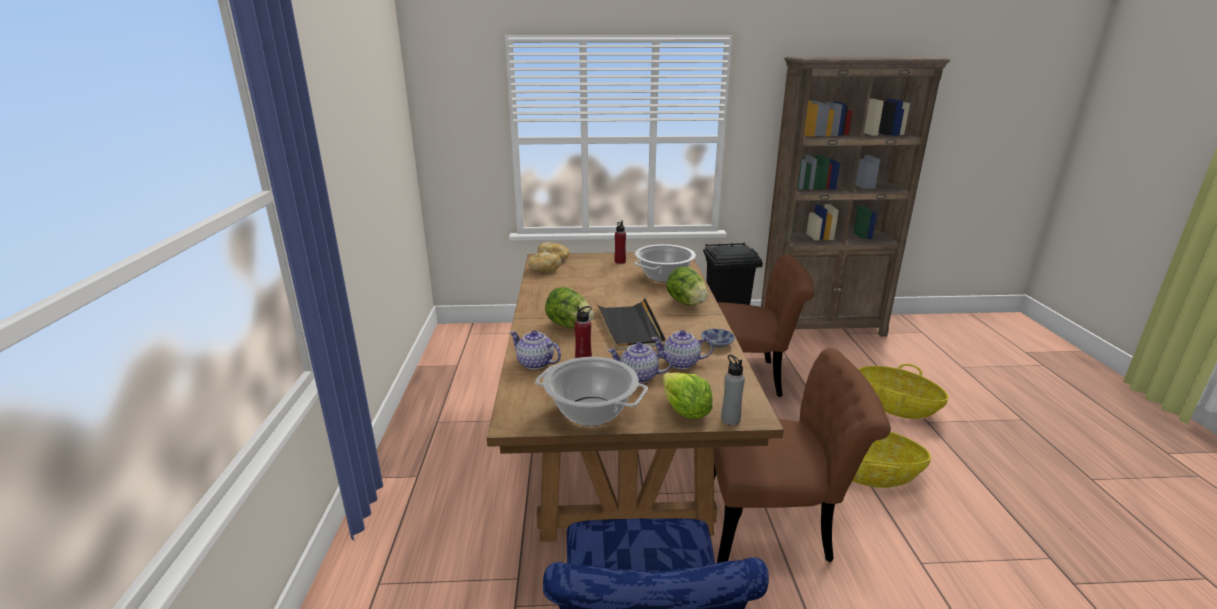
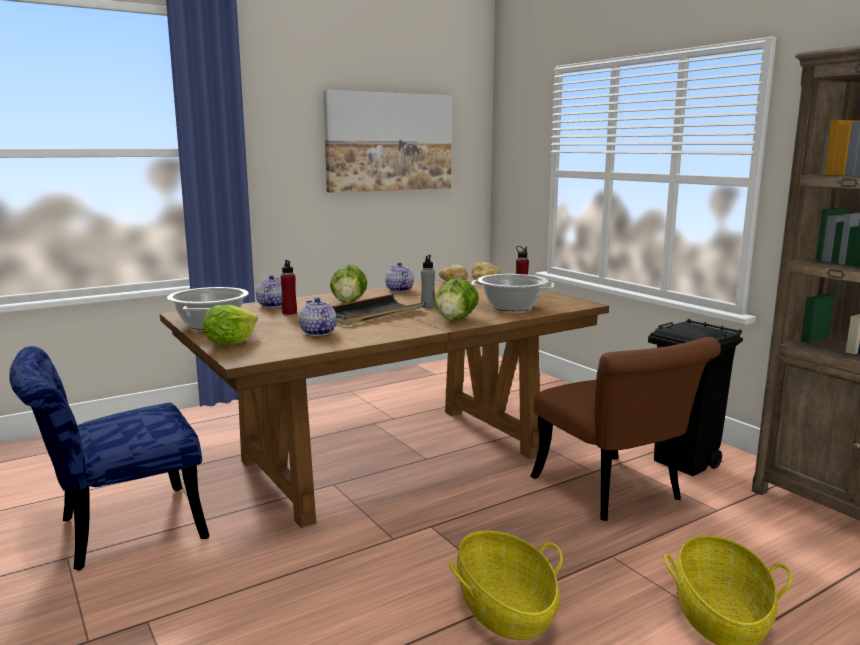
camera: 60 degrees right, 10 degrees down
(371, 129) = (389, 142): none -> picture
(638, 377) = (278, 326): teapot -> teapot (399, 290)
(716, 343) = (373, 336): bowl -> none
(730, 419) = (228, 354): grey bottle -> grey bottle (428, 306)
(778, 525) = (344, 559): brown chair -> none

